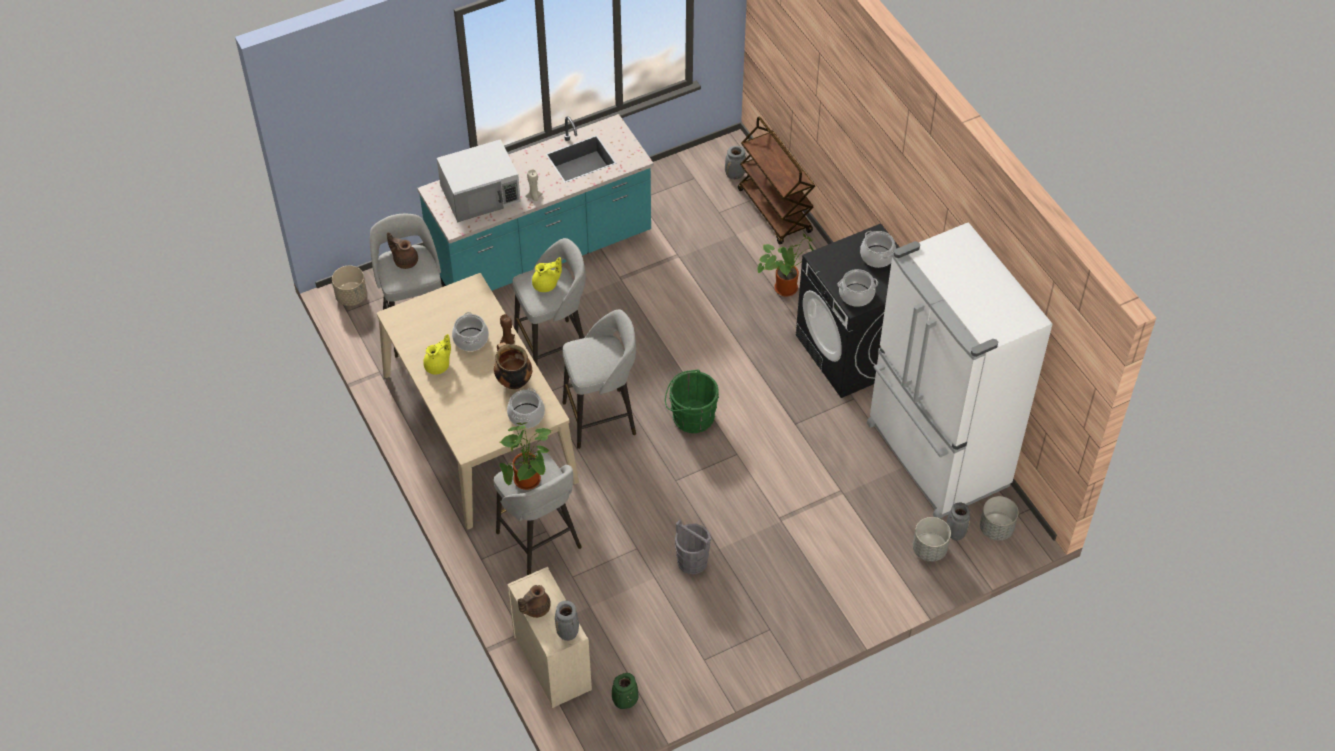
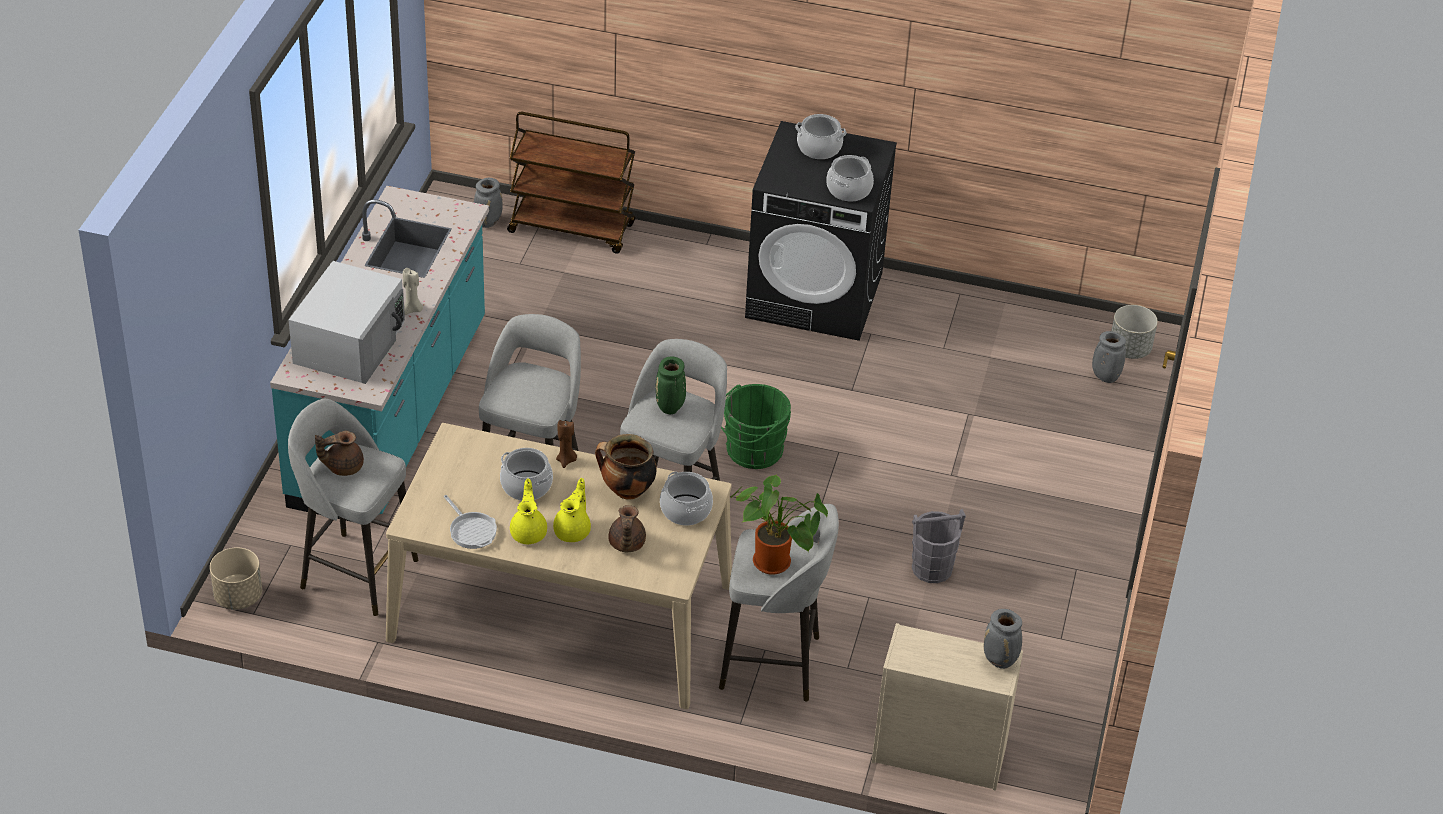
camera: 50 degrees left, 10 degrees down
(414, 342) = (471, 530): none -> frying pan
(535, 608) = (939, 666): brown teapot -> brown teapot (626, 544)
(546, 285) = (527, 387): yellow teapot -> yellow teapot (573, 531)
(625, 703) = (1050, 730): green vase -> green vase (670, 408)
(788, 287) = (678, 283): potted plant -> none
(929, 549) = (1104, 405): grey planter -> none
(935, 456) = (1003, 330): white fridge -> none

